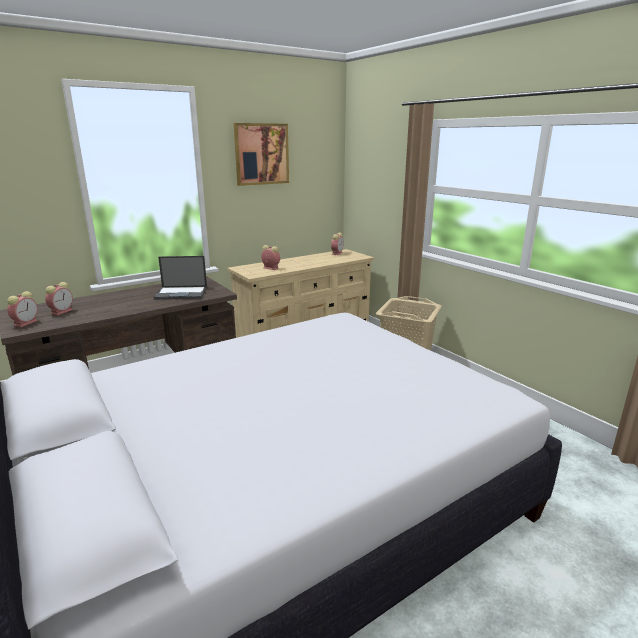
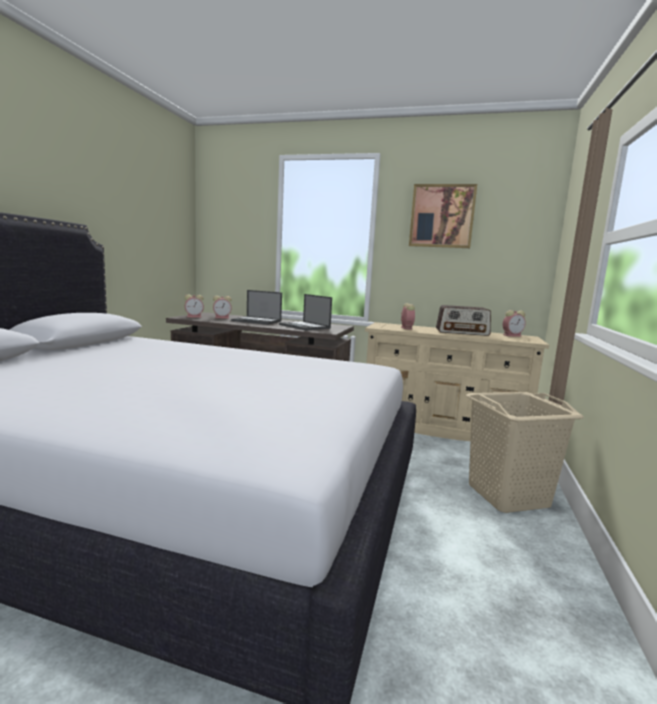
camera: 50 degrees right, 10 degrees down
(116, 302) = (257, 321): none -> laptop
(309, 260) = (462, 332): none -> radio

